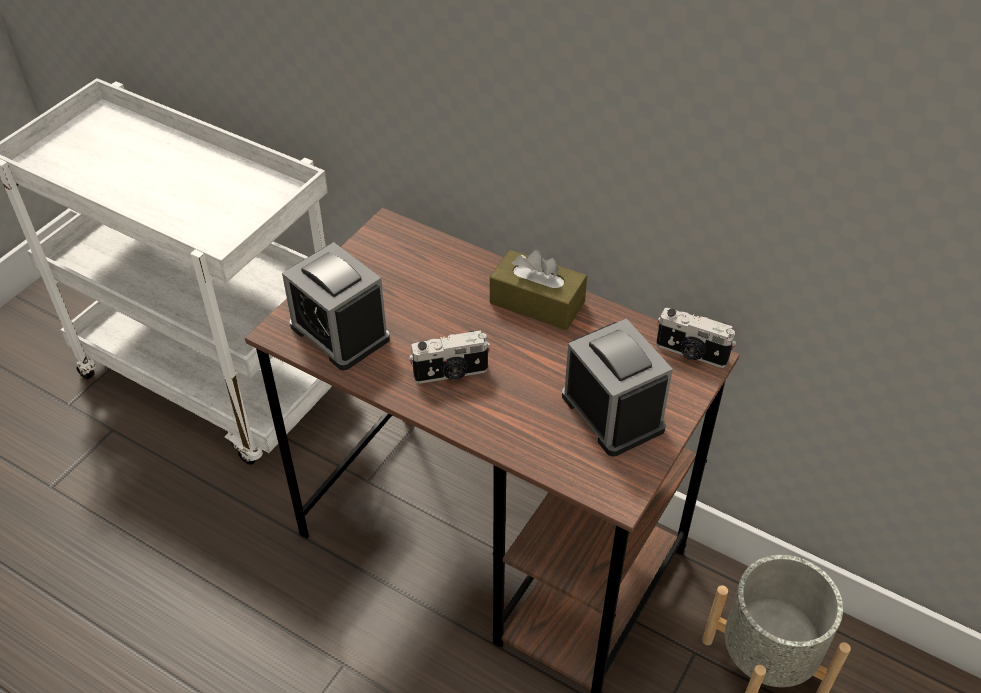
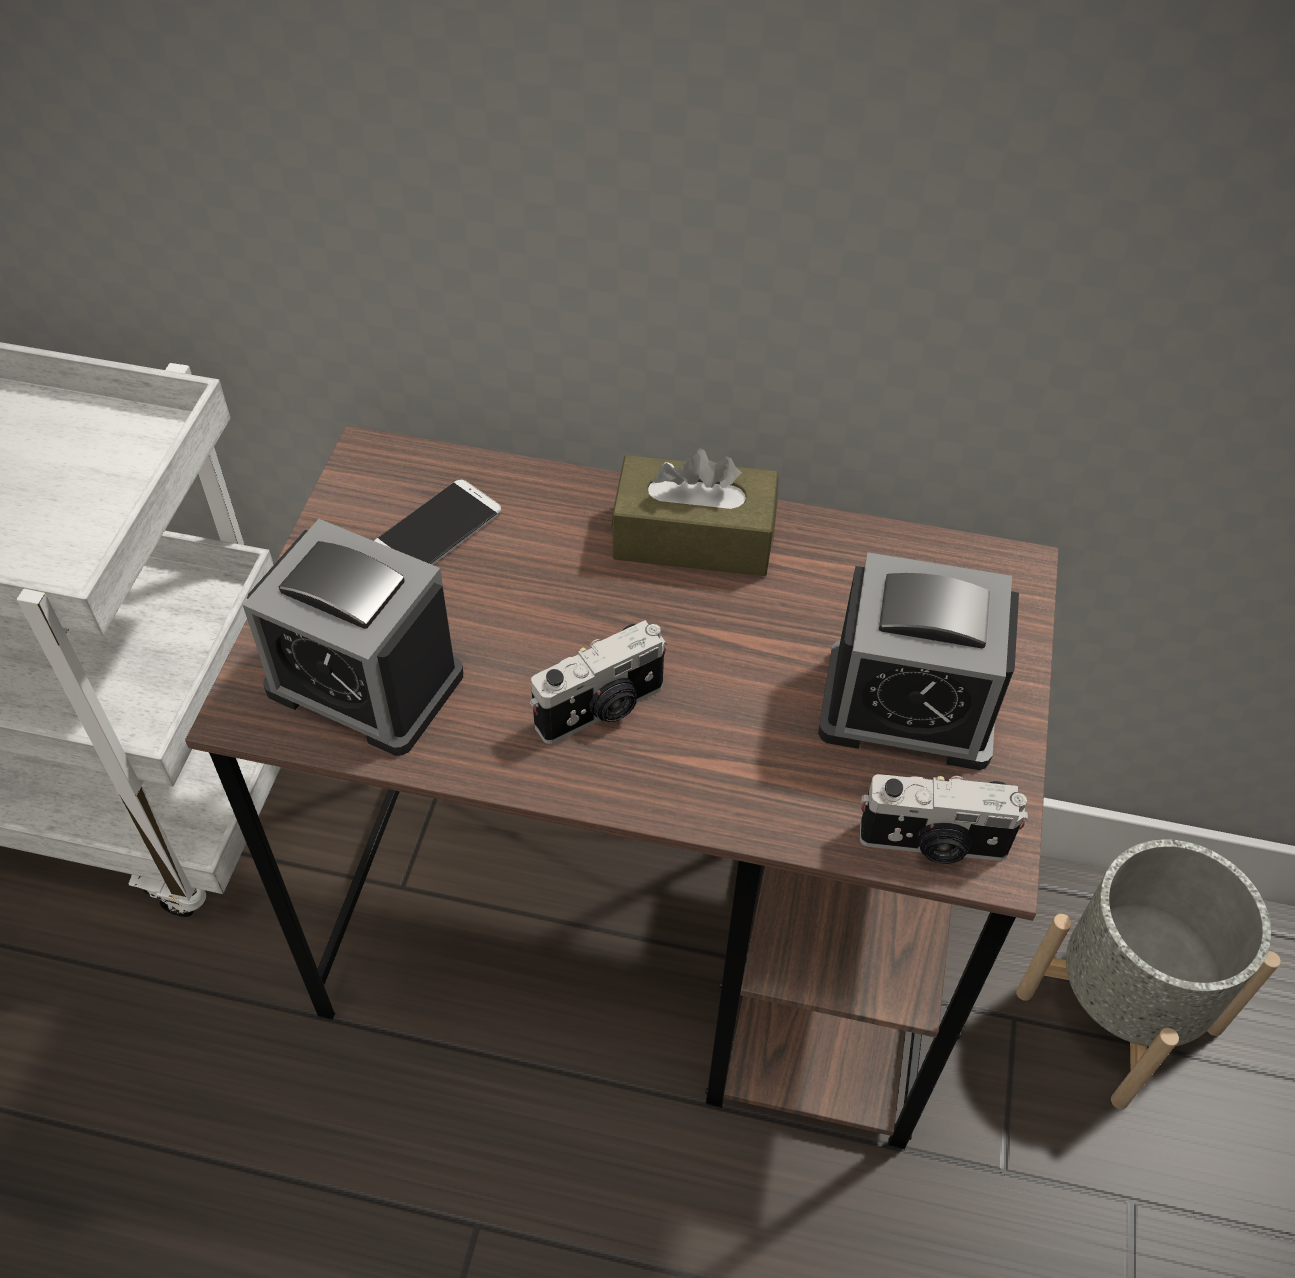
camera: 20 degrees left, 5 degrees up
(406, 268) = (437, 529): none -> phone
(612, 412) = (907, 707): alarm clock -> alarm clock turned 150 degrees clockwise
(691, 354) = (984, 567): camera -> camera (933, 844)

